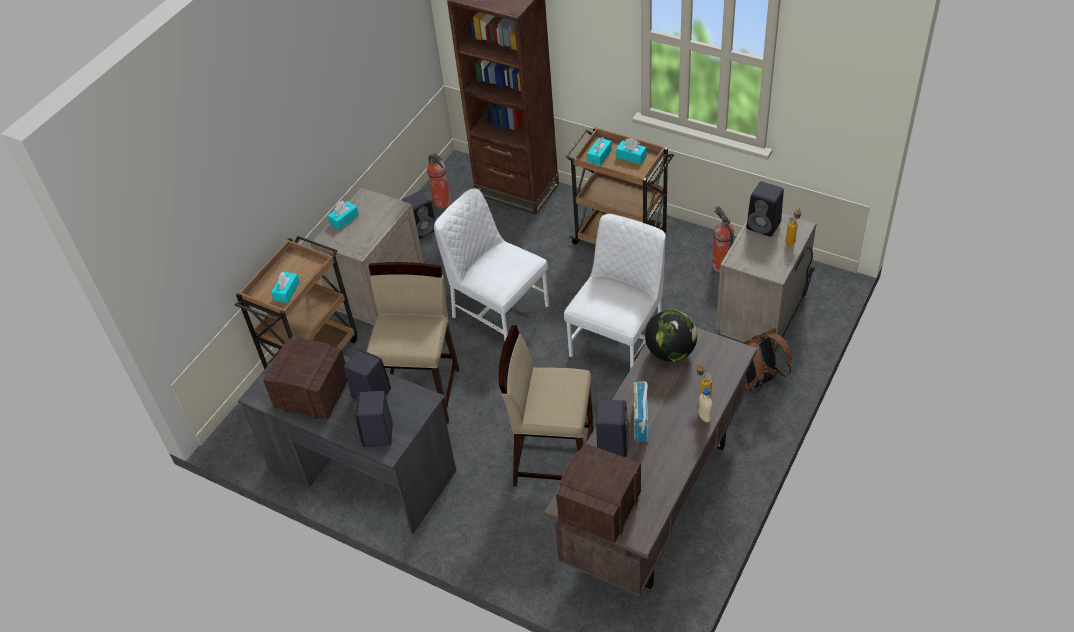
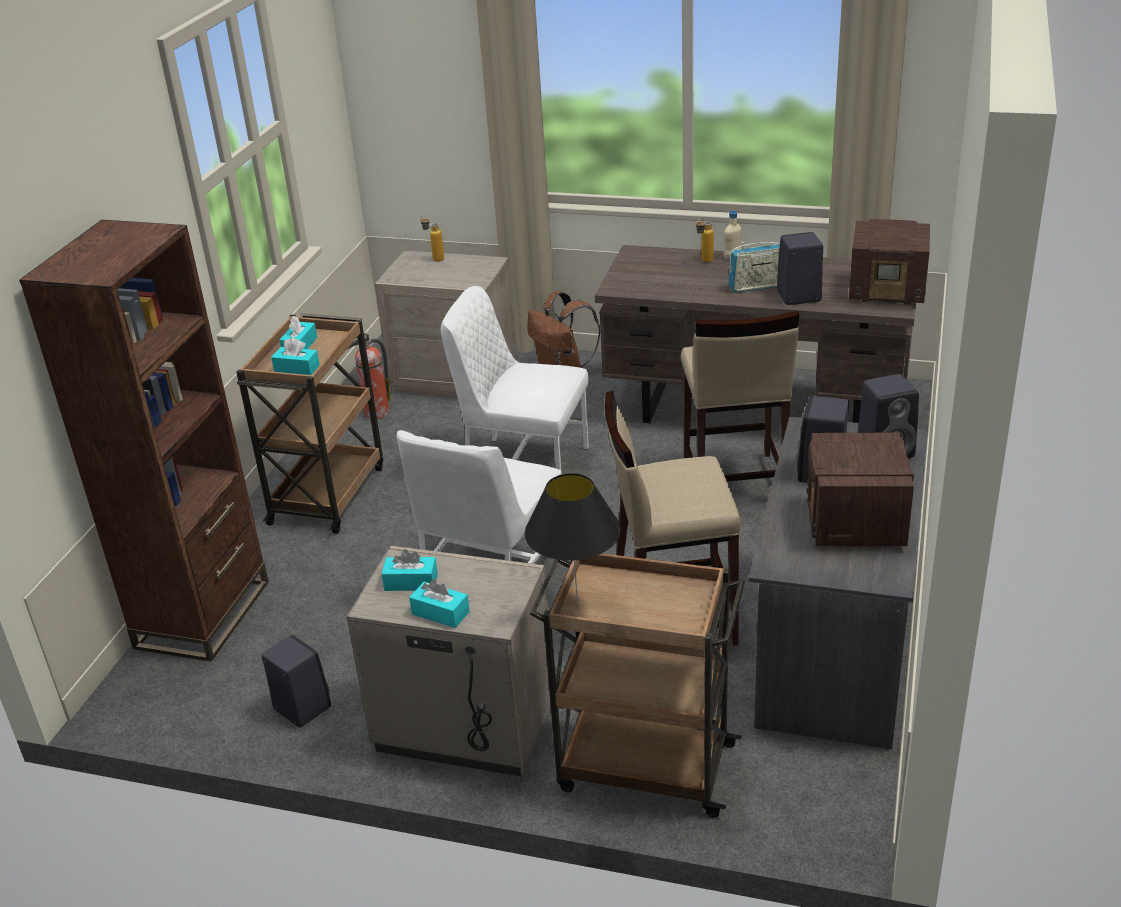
camera: 105 degrees left, 15 degrees down
(287, 291) = (667, 594): turquoise tissue box -> turquoise tissue box (411, 582)
(296, 256) = (577, 608): none -> black table lamp
(442, 203) = (230, 697): fire extinguisher -> none
(670, 352) = (649, 284): globe -> none
(764, 225) = (412, 274): black speaker -> none

